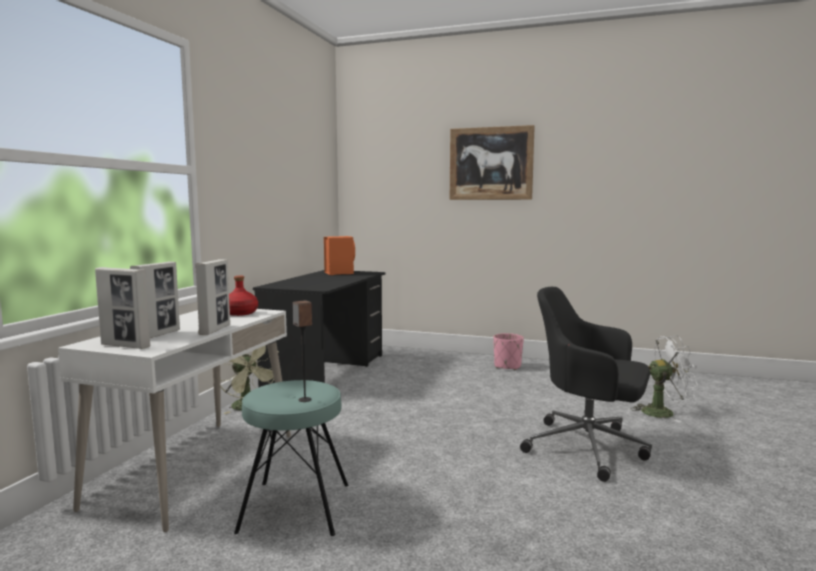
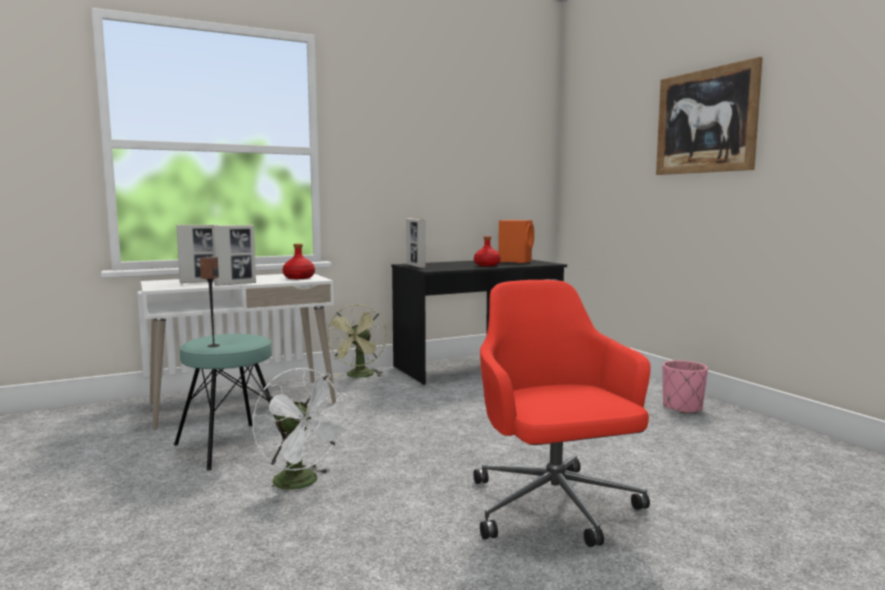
camera: 45 degrees right, 0 degrees up
(125, 346) = (161, 284): picture frame -> picture frame (415, 266)
(338, 279) = (486, 265): none -> red bottle
(588, 448) = (554, 508): black office chair -> red office chair
(663, 412) = (779, 520): white fan -> white fan (302, 483)

